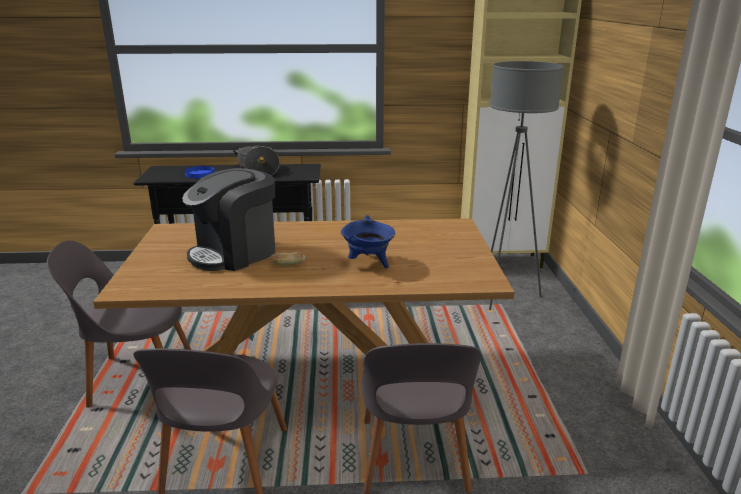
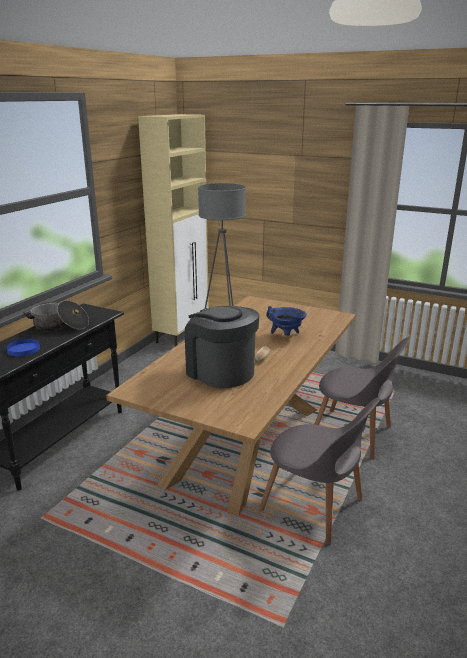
camera: 60 degrees left, 0 degrees up
(137, 378) = (165, 534): grey chair -> none
(235, 253) = (220, 371): coffee machine -> coffee machine turned 150 degrees clockwise

